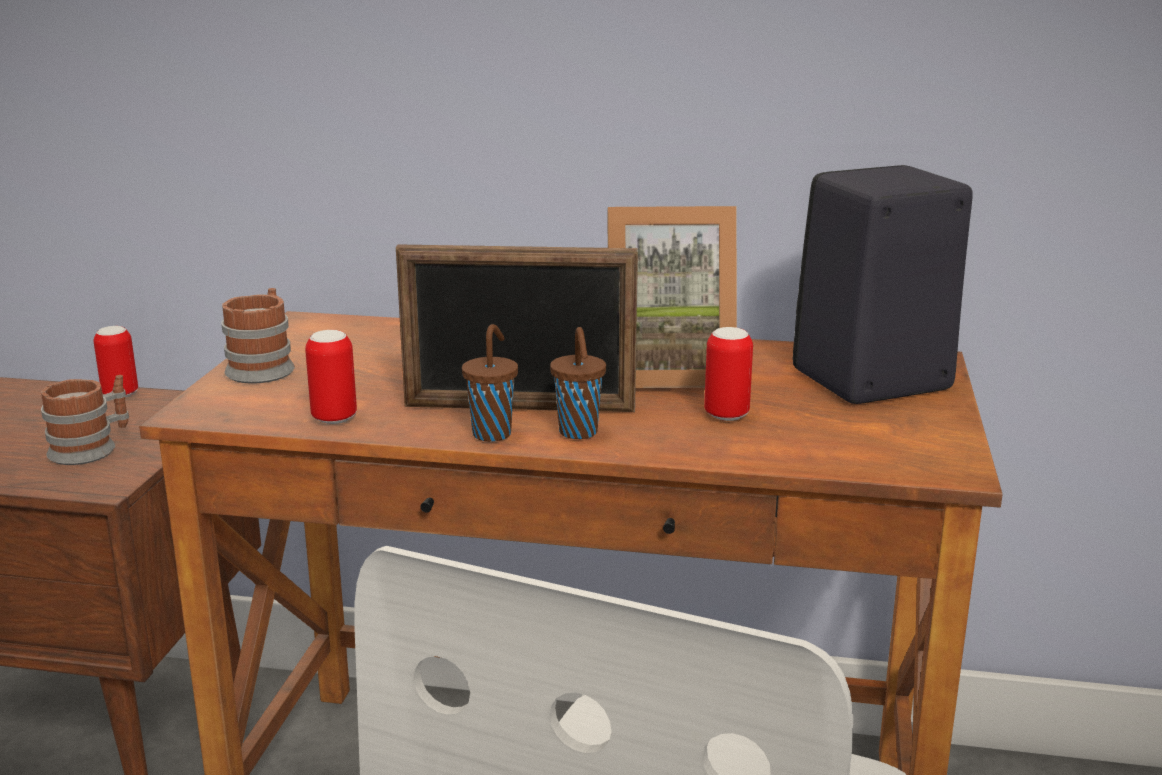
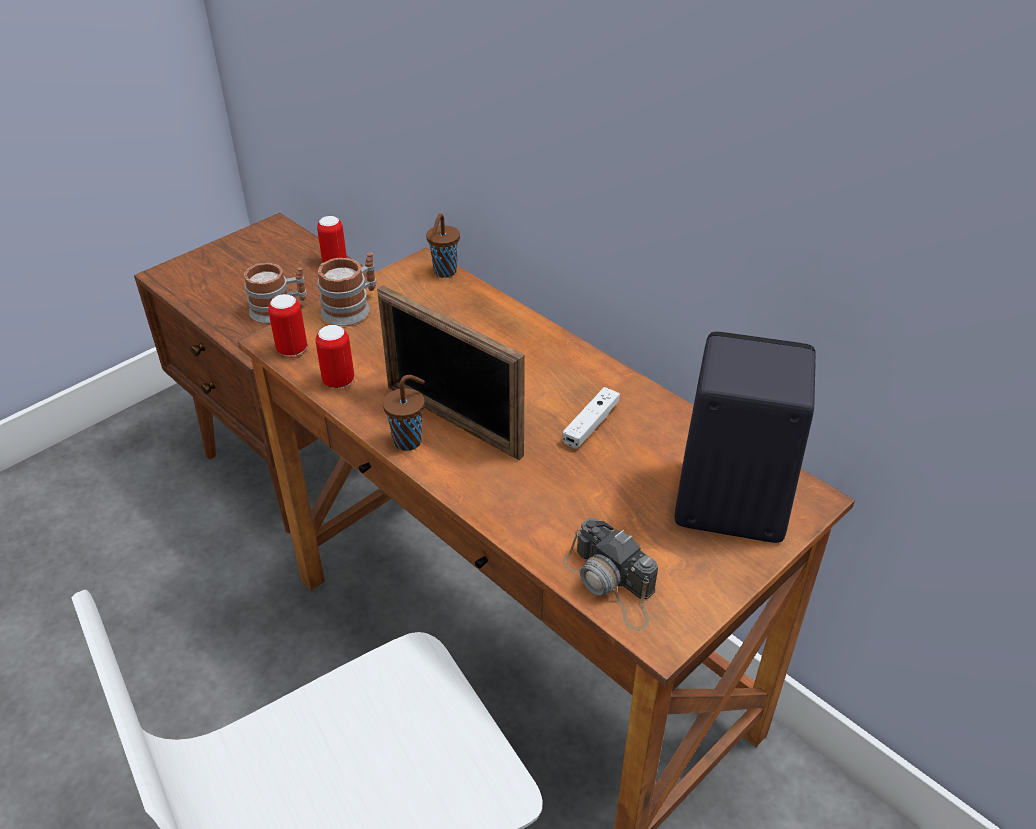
camera: 35 degrees right, 20 degrees up
(578, 433) = (459, 466): brown cup -> brown cup (444, 272)
(667, 372) = (591, 424): picture frame -> white game controller
(726, 415) = (575, 493): can -> can (292, 349)
(858, 456) = (612, 584): none -> camera

